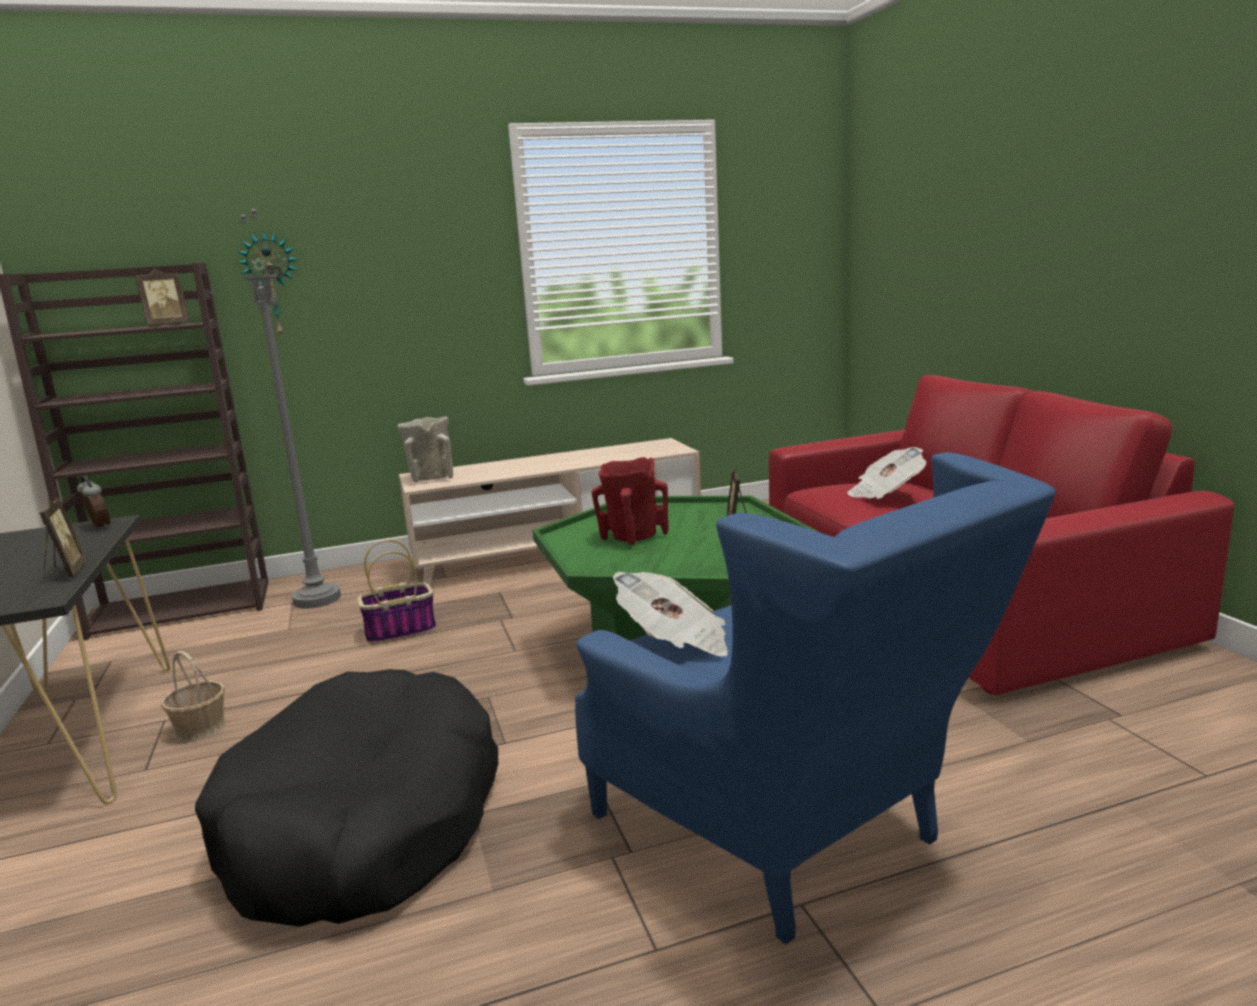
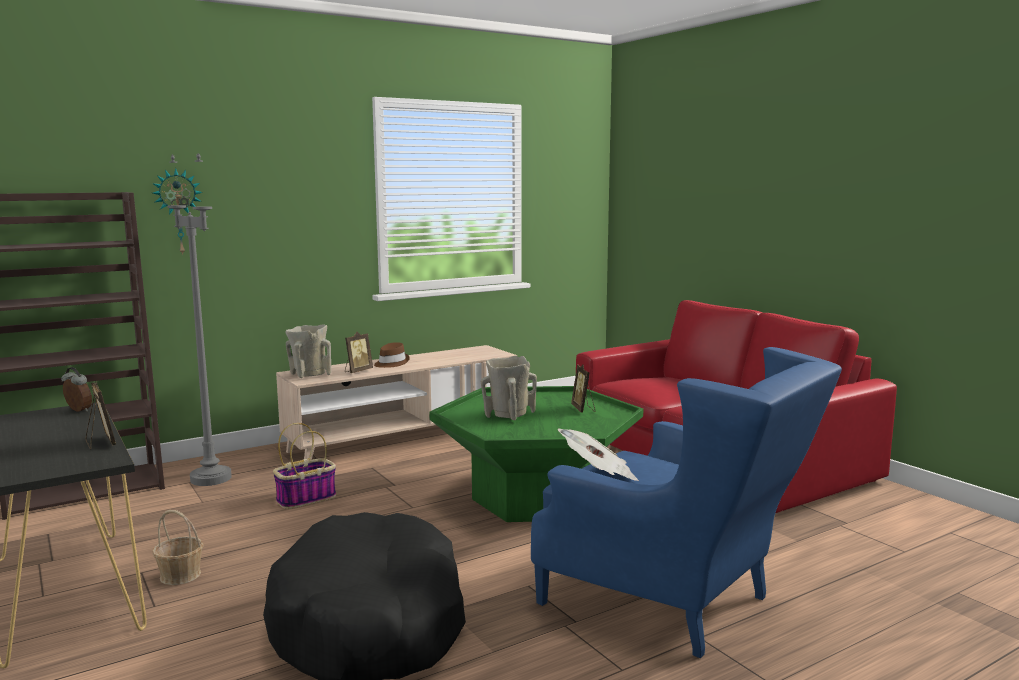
camera: 15 degrees left, 5 degrees down
(167, 325) = (95, 243): picture frame -> picture frame (357, 371)
(536, 462) = (391, 363): none -> brown hat
(632, 537) = (508, 415): red vase -> beige vase
(885, 493) = (668, 384): newspaper -> none

